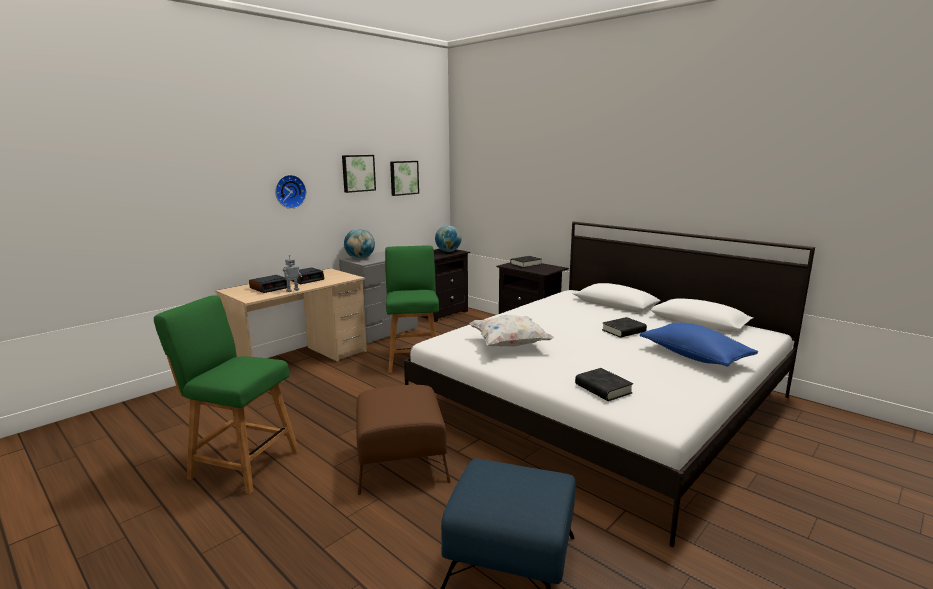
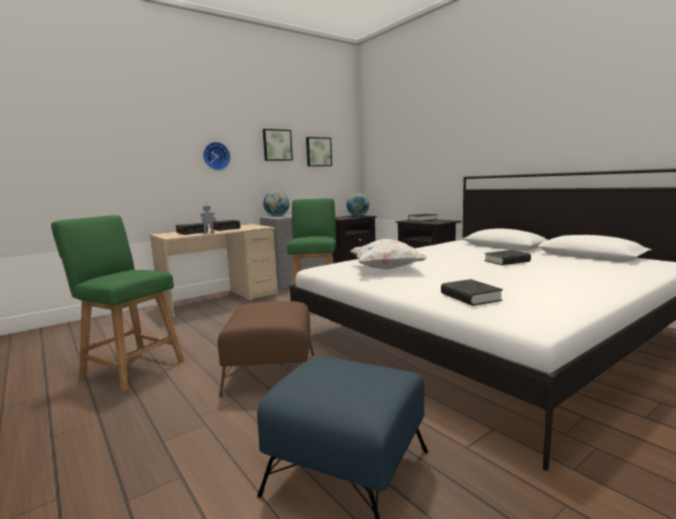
camera: 10 degrees right, 5 degrees down
(694, 356) = (581, 277): blue pillow -> none

